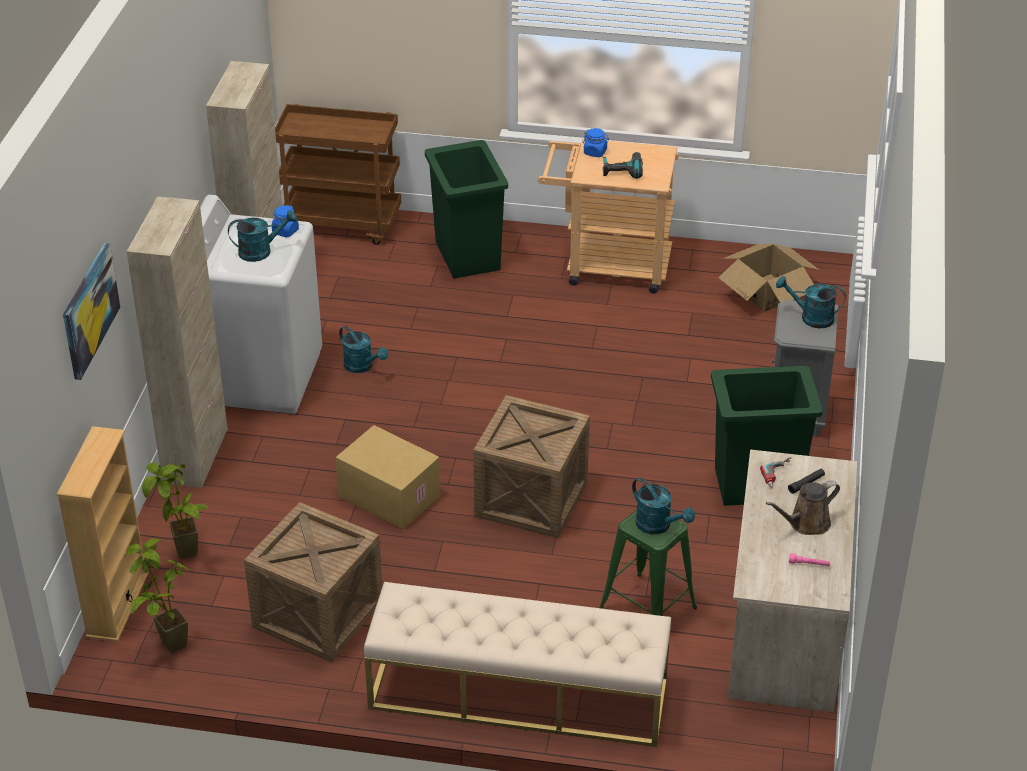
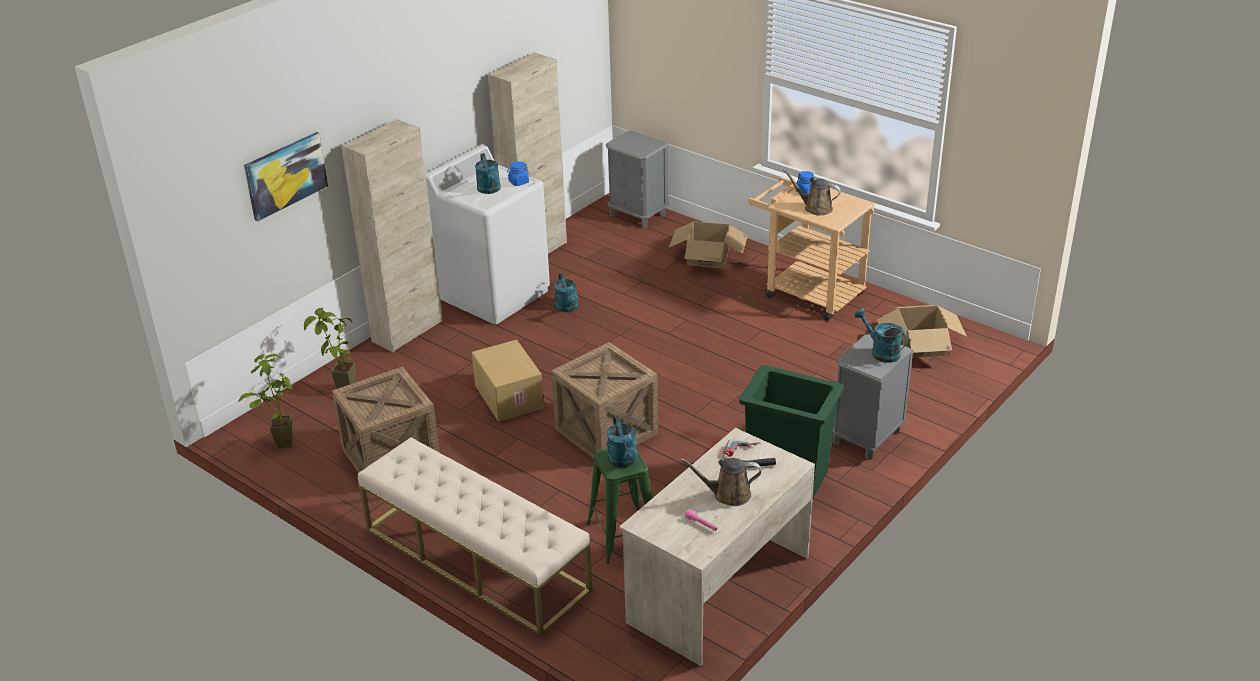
camera: 30 degrees right, 5 degrees down
(117, 604) = (275, 406): beige bookcase -> none
(261, 251) = (490, 190): turquoise watering can -> turquoise watering can turned 60 degrees clockwise
(343, 224) = (638, 215): brown cart -> grey nightstand
(468, 255) = (708, 257): green trash can -> cardboard box
(622, 170) = (815, 208): power drill -> brown watering can

